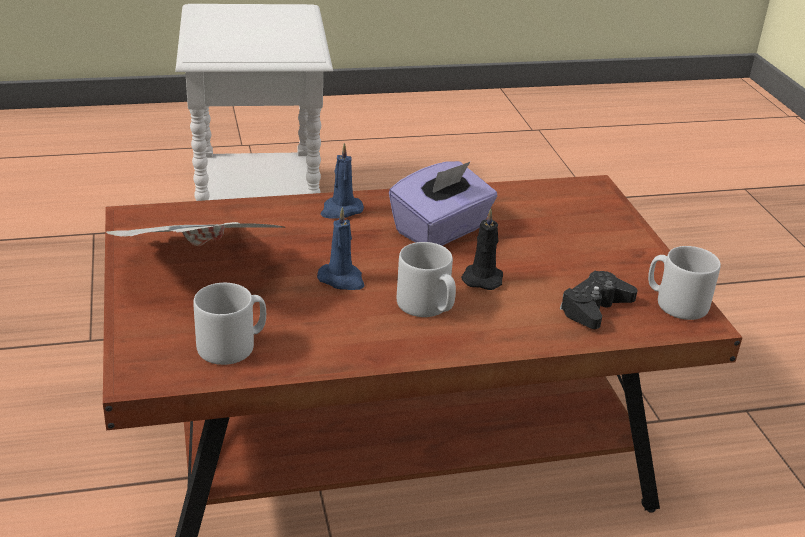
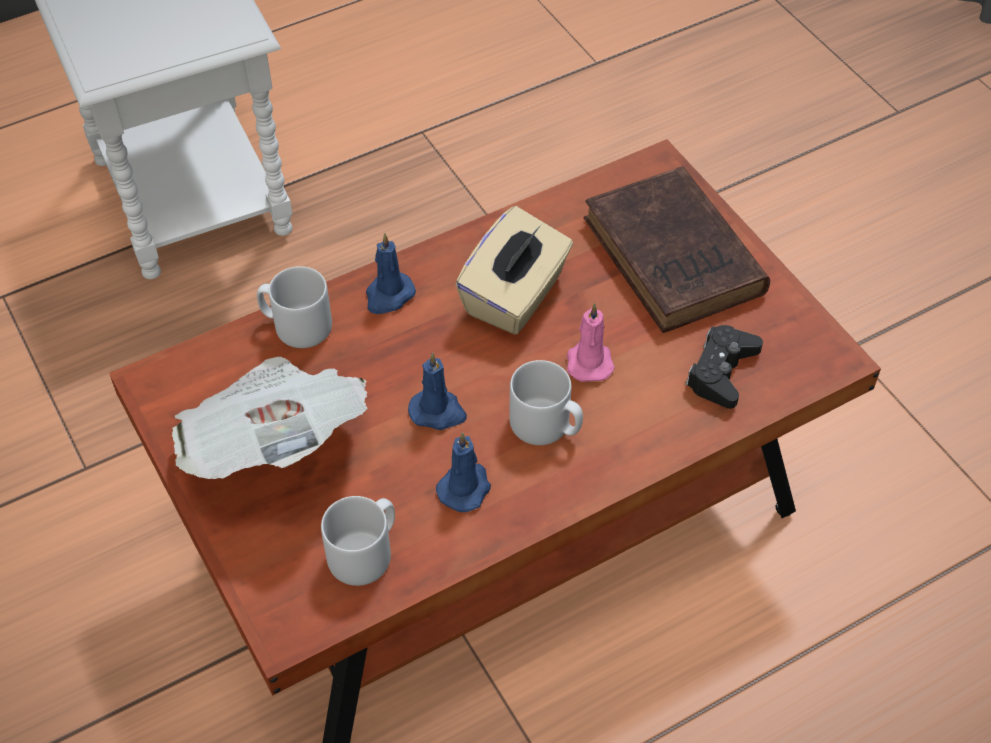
camera: 15 degrees left, 20 degrees up
(339, 327) = (465, 487): none -> blue candle
(441, 230) = (515, 296): purple tissue box -> beige tissue box
(483, 278) = (589, 361): black candle -> pink candle
(584, 237) = (675, 260): none -> brown book
(675, 303) = (801, 338): grey mug -> grey mug (296, 326)

